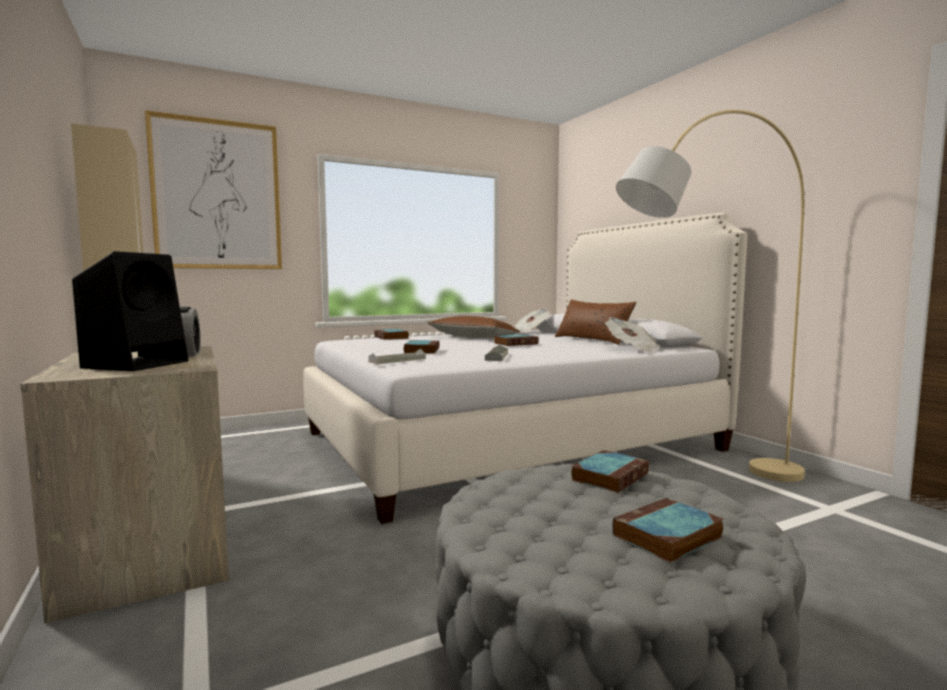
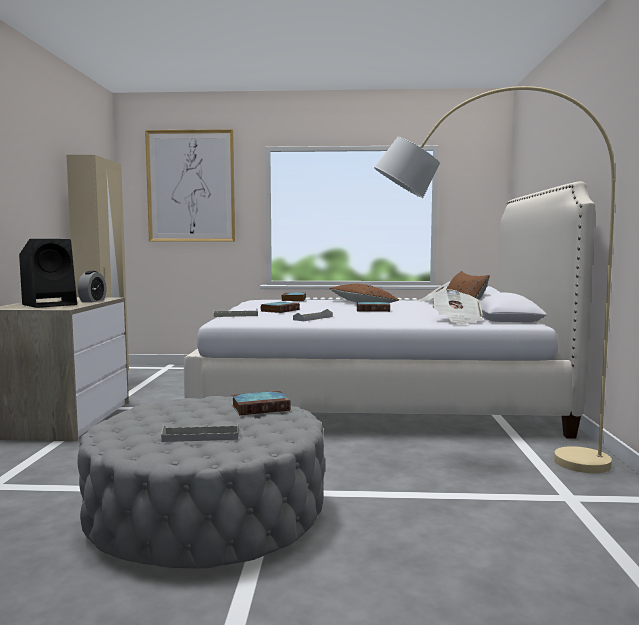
camera: 30 degrees right, 0 degrees up
(667, 537) = (201, 437): book -> grey tray

